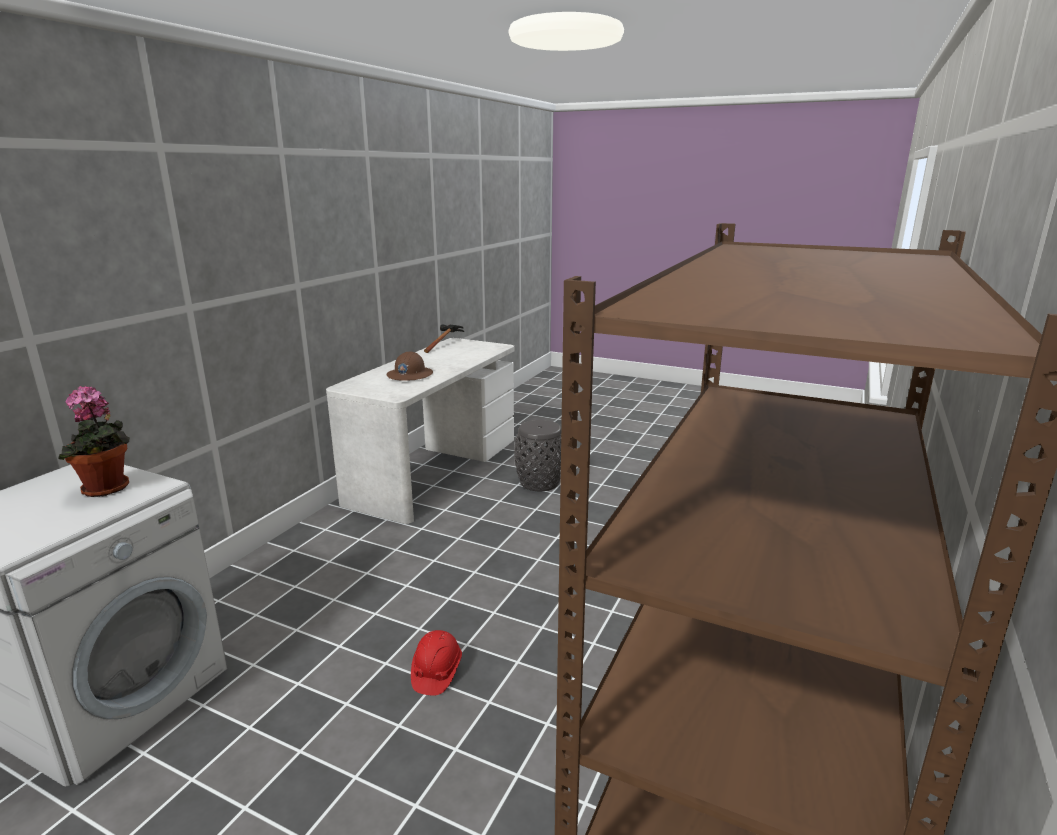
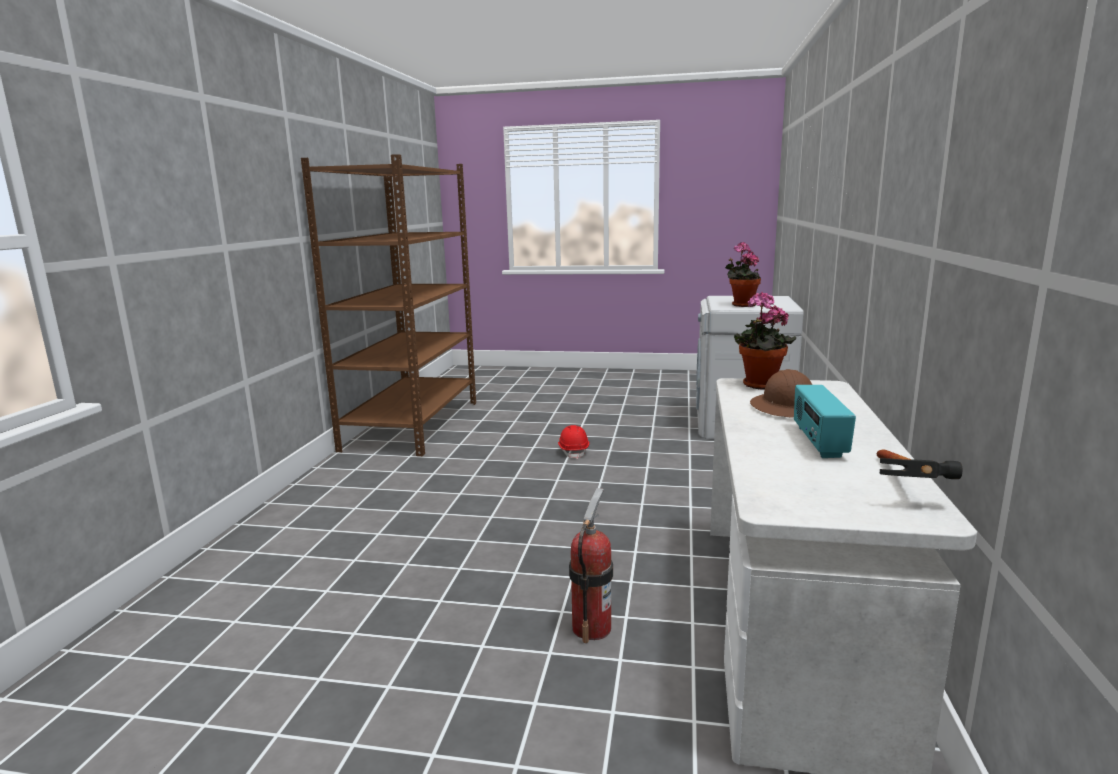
camera: 165 degrees right, 5 degrees down
(389, 391) = (759, 386): none -> potted plant
(437, 360) = (818, 442): none -> radio
(539, 483) = (591, 627): grey stool -> fire extinguisher

